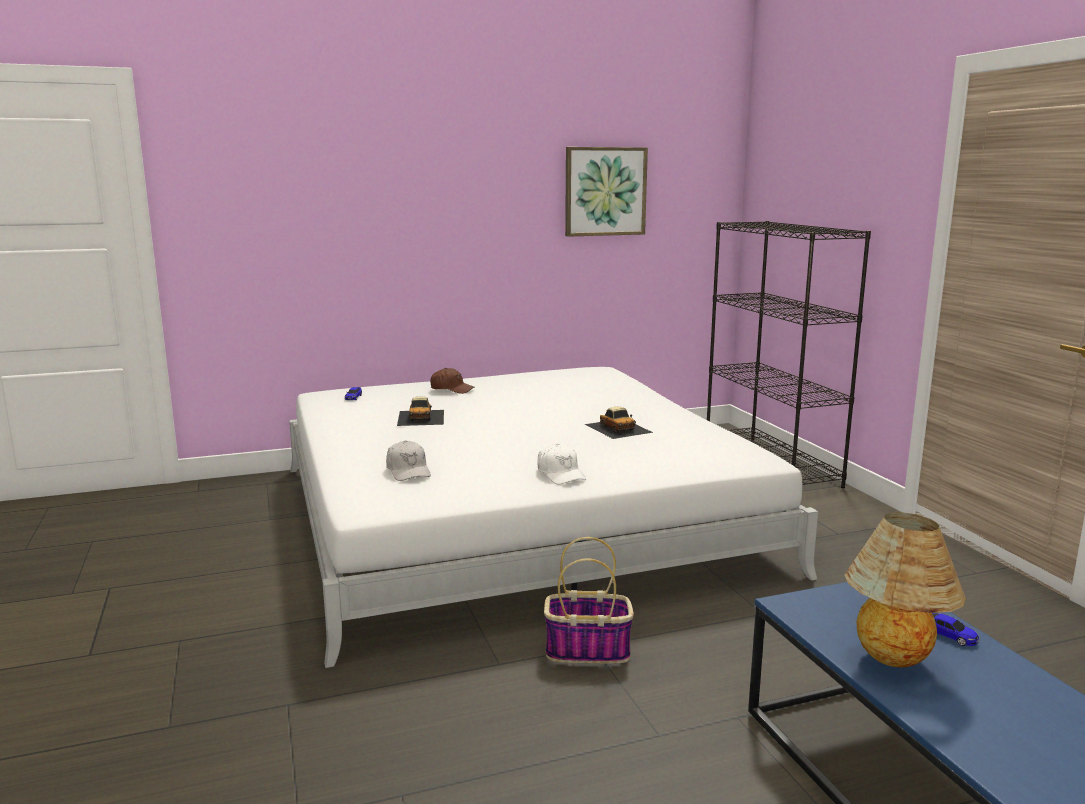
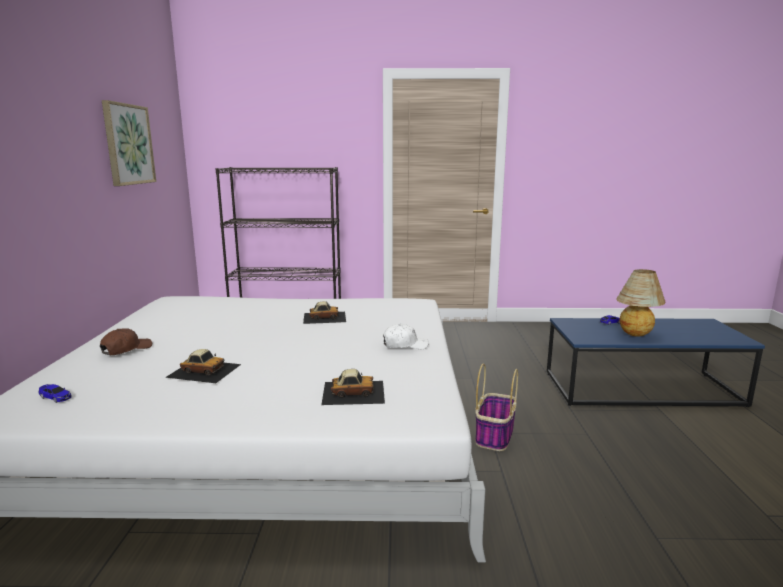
camera: 70 degrees left, 0 degrees up
(408, 471) = (353, 392): white cap -> toy car

